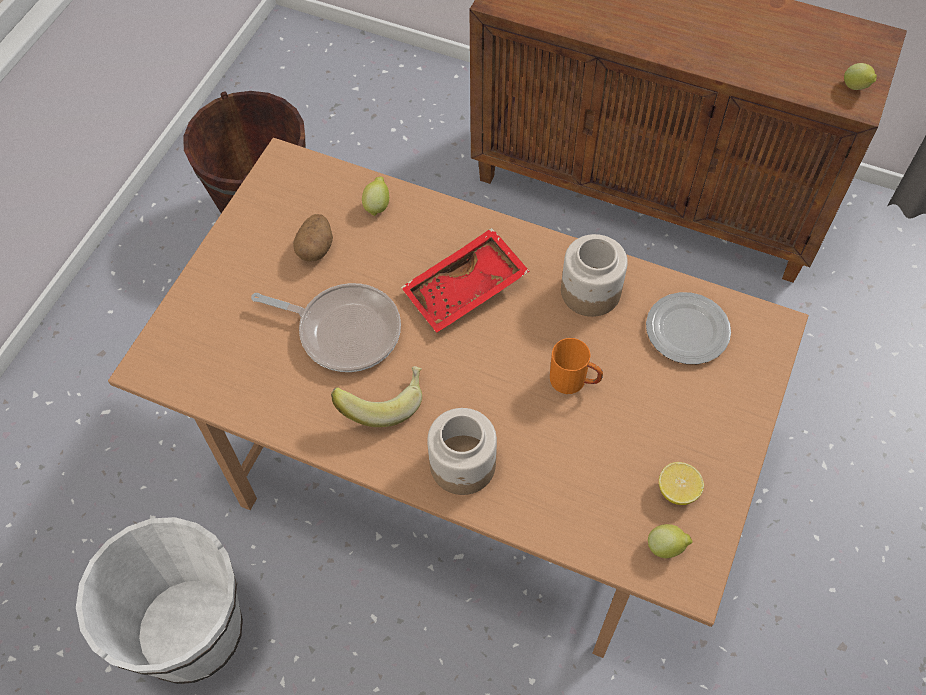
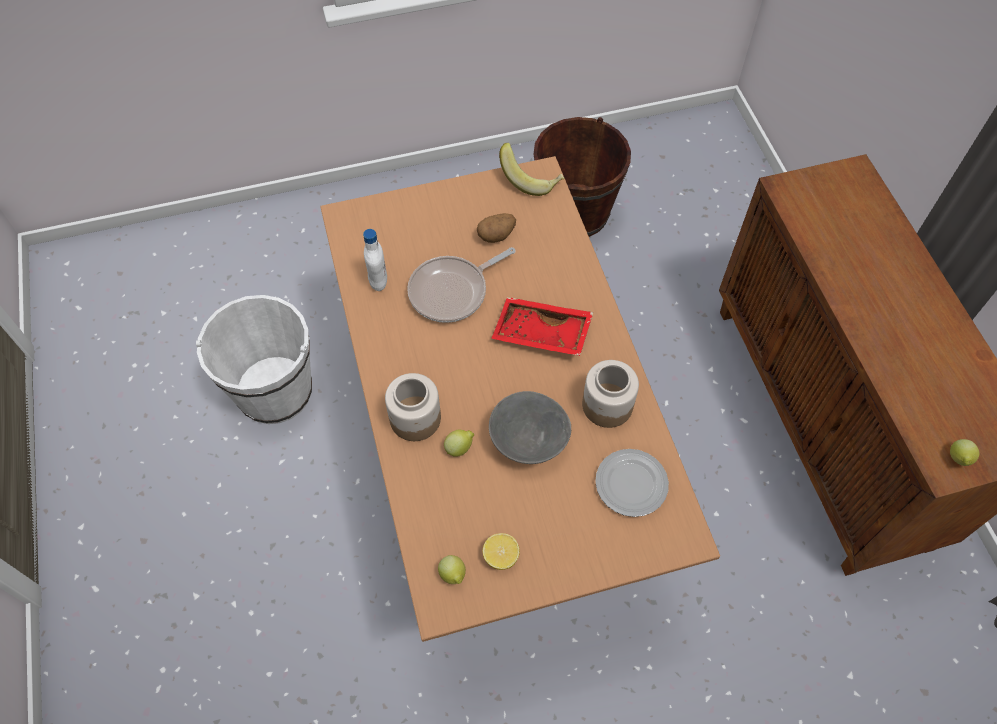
camera: 50 degrees right, 0 degrees up
(265, 389) = (378, 281): none -> white bottle
(344, 330) = (452, 291): frying pan -> frying pan turned 75 degrees clockwise
(377, 205) = (558, 243): lemon -> lemon (459, 448)
(383, 401) = (422, 346): banana -> banana (531, 179)
(574, 381) = (529, 441): orange mug -> grey bowl

